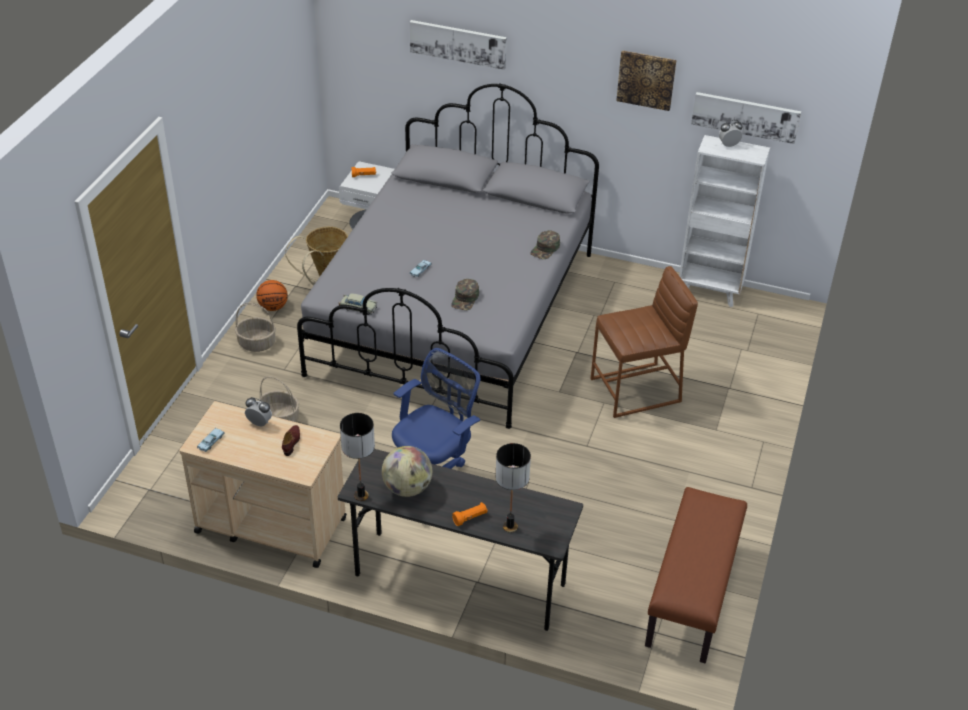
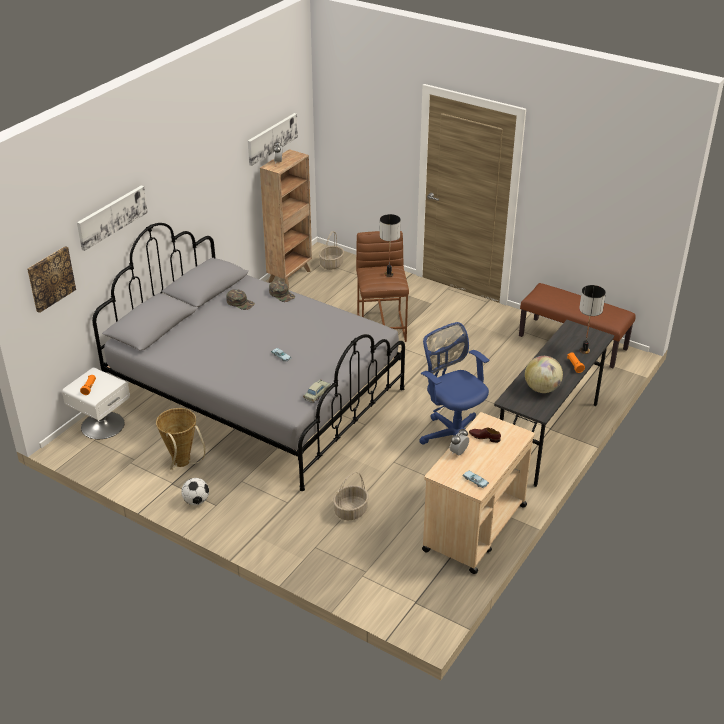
camera: 75 degrees left, 5 degrees down
(257, 343) = (244, 516): basket -> basket (331, 264)
(273, 307) = (196, 501): basketball -> football
(360, 496) = (546, 411): table lamp -> table lamp (389, 274)
(465, 298) = (327, 340): green cap -> green cap (240, 303)
(646, 79) = (222, 153): picture -> picture (50, 278)
(710, 292) = (290, 276): white bookcase -> brown bookcase

